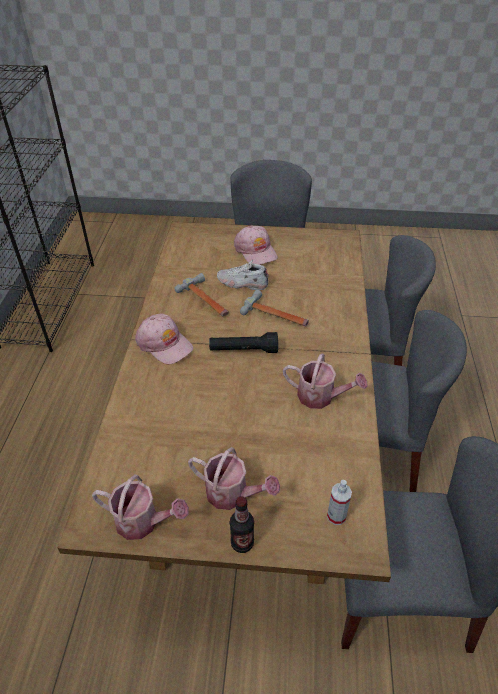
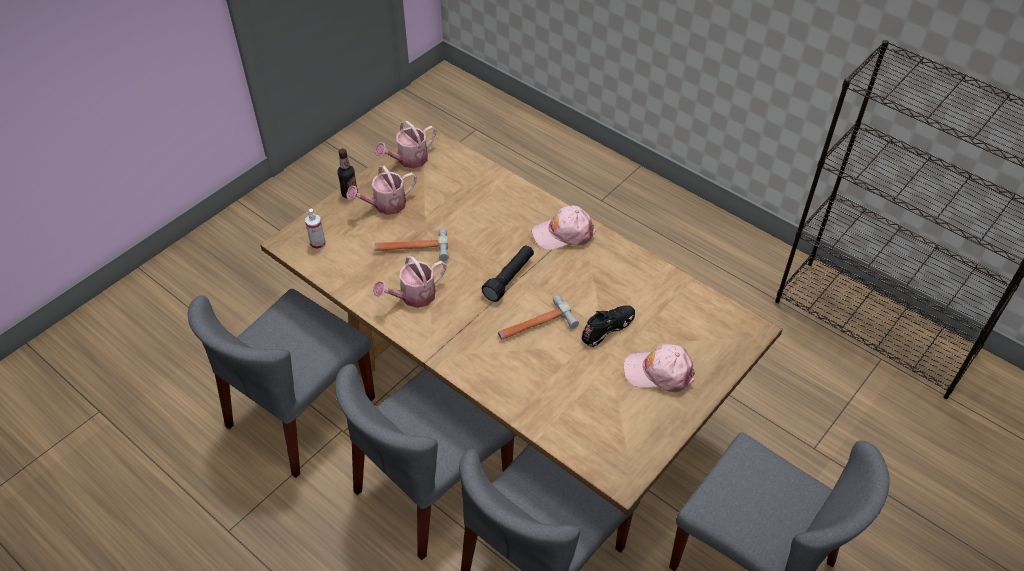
camera: 125 degrees right, 5 degrees up
(206, 300) = (601, 287): hammer -> hammer (412, 249)
(242, 283) = (607, 328): white shoe -> black shoe

